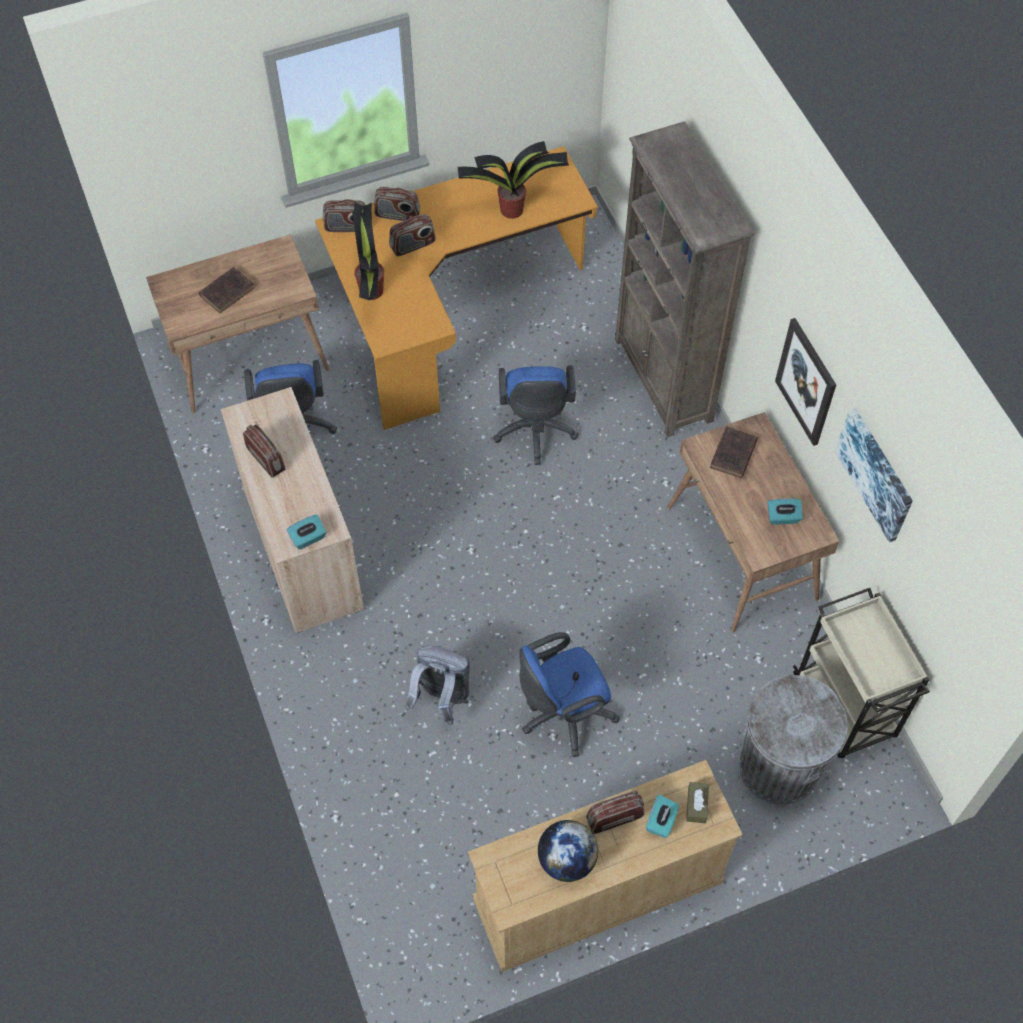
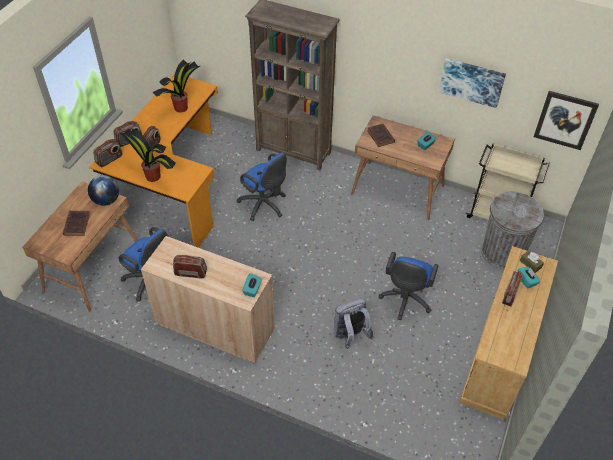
camera: 45 degrees left, 10 degrees down
(566, 860) = (514, 326): globe -> globe (106, 200)
(806, 382) = (400, 74): picture -> picture (565, 120)

